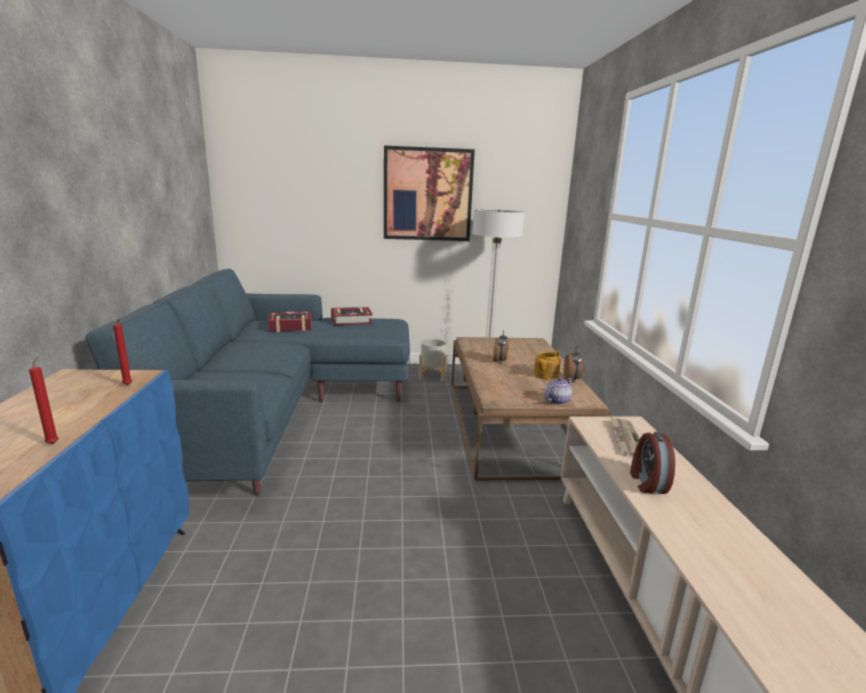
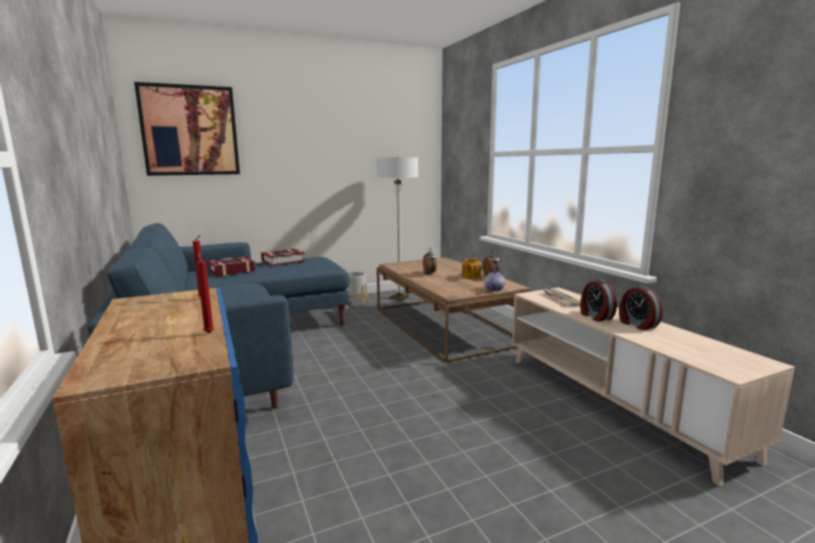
camera: 20 degrees left, 5 degrees down
(427, 194) = (333, 148): picture -> picture (190, 131)
(699, 514) = (637, 324): none -> alarm clock

